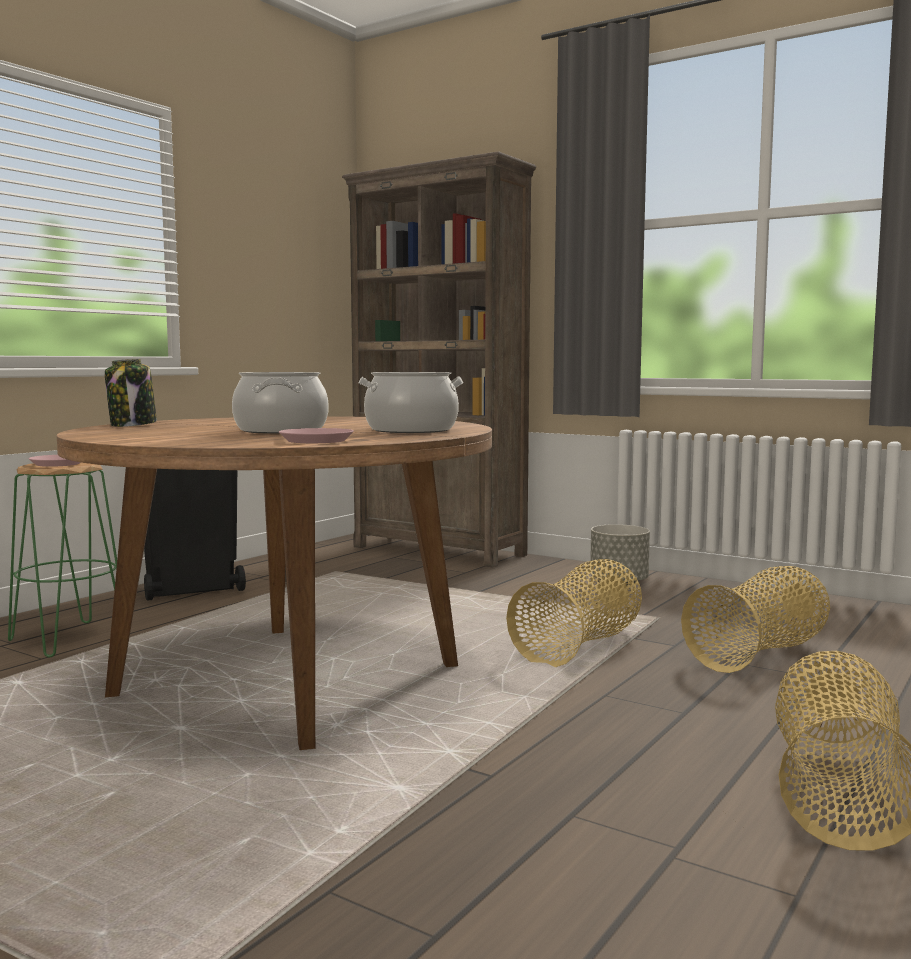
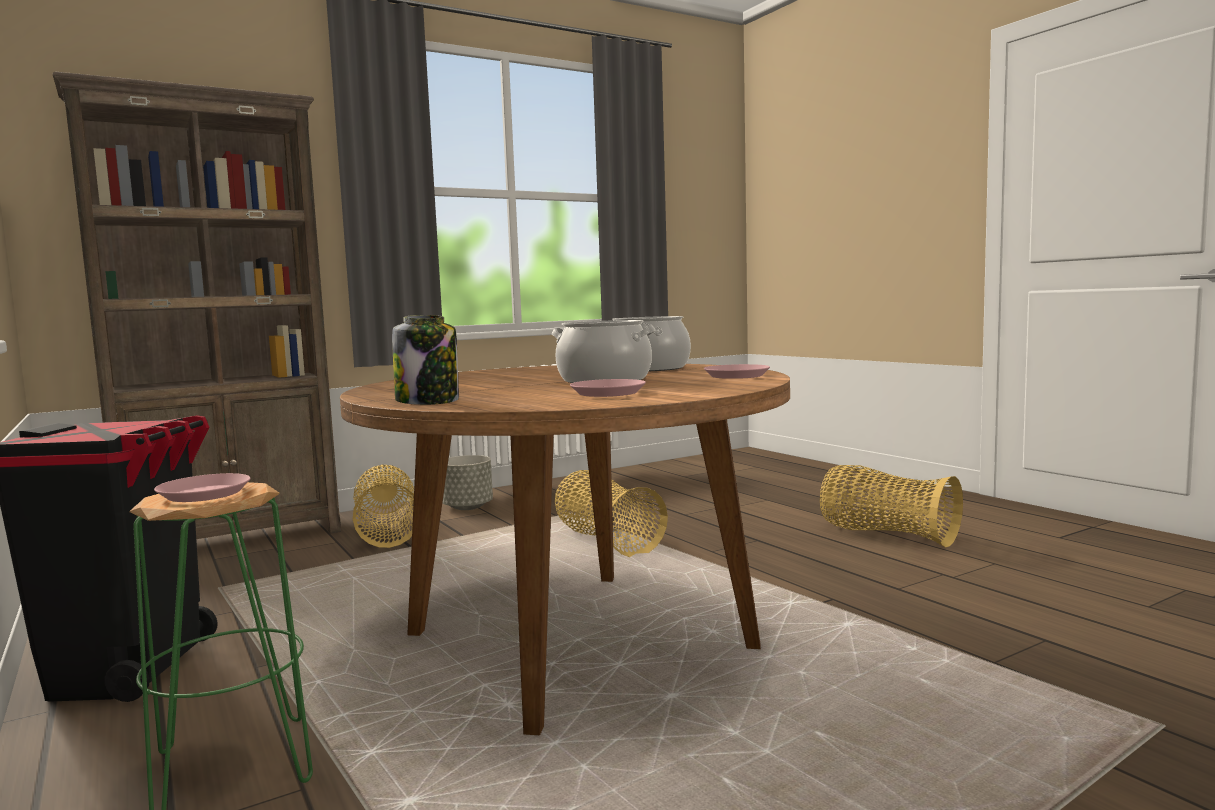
camera: 65 degrees left, 0 degrees up
(167, 434) = (608, 393): none -> pink plate
(760, 654) = (673, 507): basket -> basket (387, 531)

